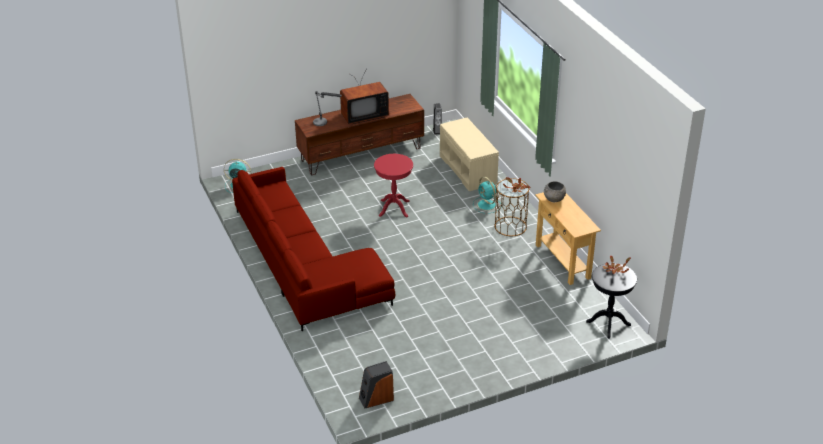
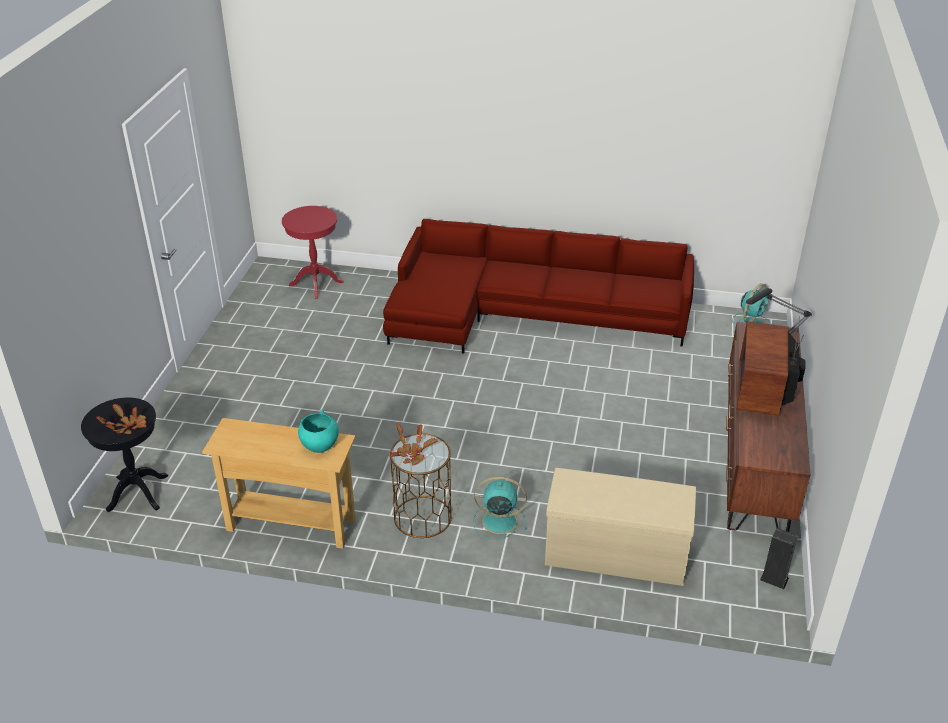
camera: 125 degrees right, 0 degrees up
(376, 398) = (272, 282): speaker -> none
(394, 208) = (578, 427): red side table -> red side table (316, 283)
(554, 199) = (319, 445): grey bowl -> turquoise bowl

